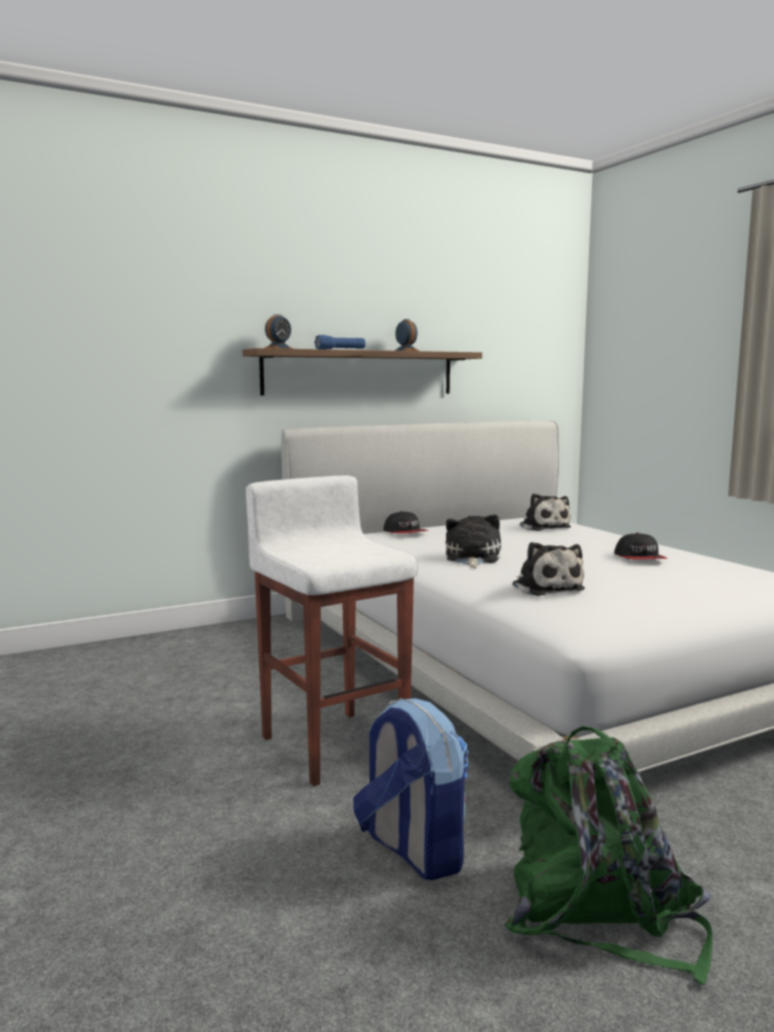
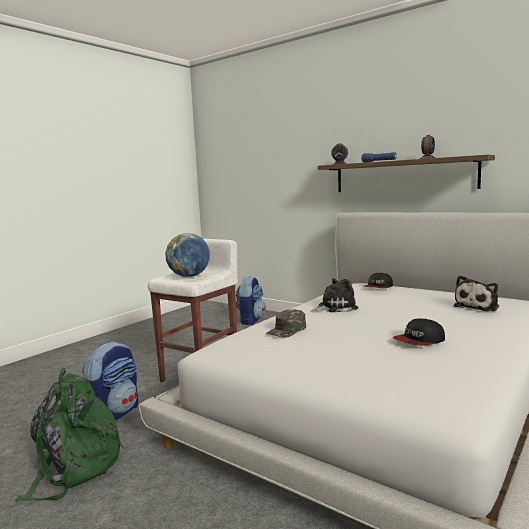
camera: 65 degrees right, 0 degrees up
(130, 661) = (250, 320): none -> backpack
(339, 551) = (189, 276): none -> globe
(546, 587) = (287, 330): plush toy -> green cap

